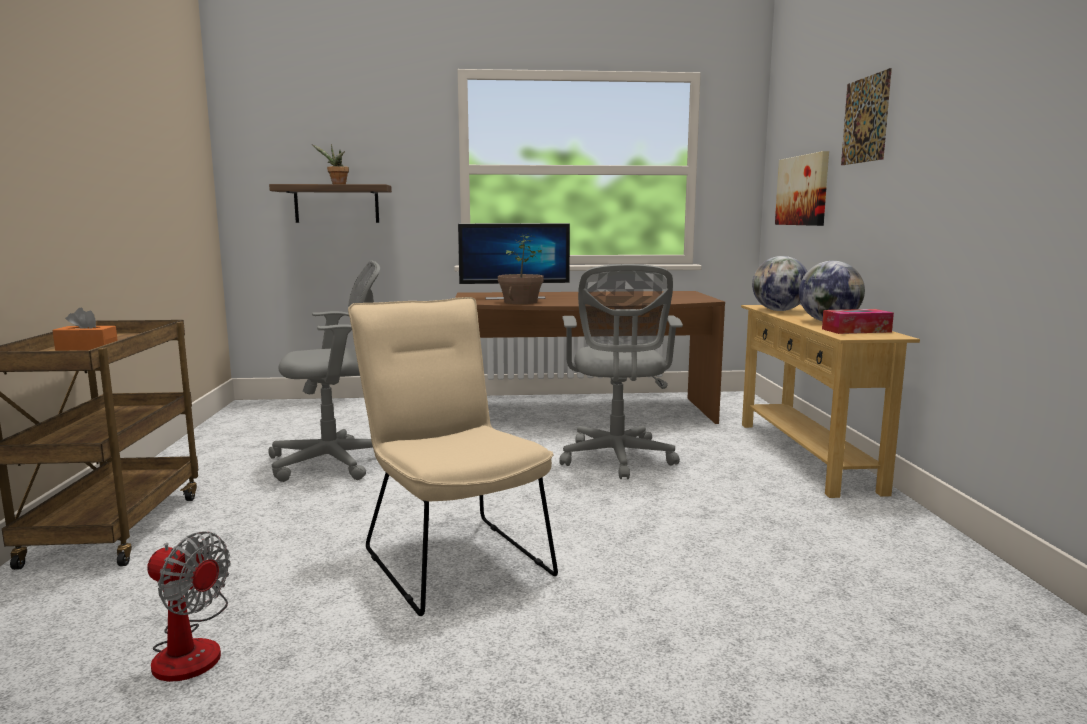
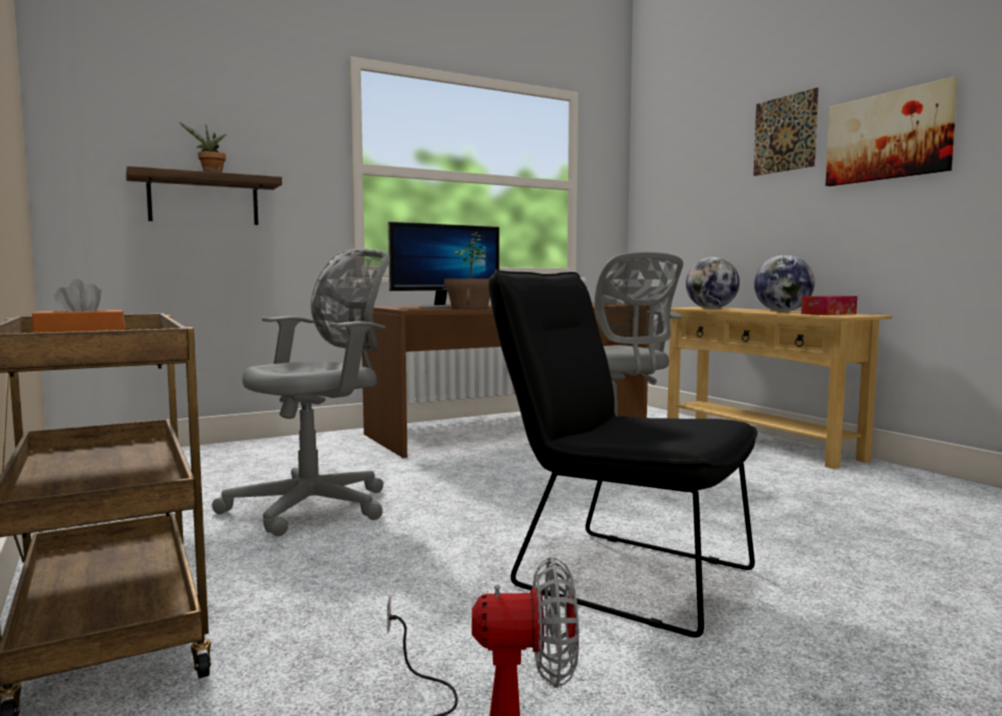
camera: 25 degrees left, 5 degrees down
(451, 557) = (618, 574): beige chair -> black chair
(803, 190) = (695, 203): picture -> picture (888, 136)

